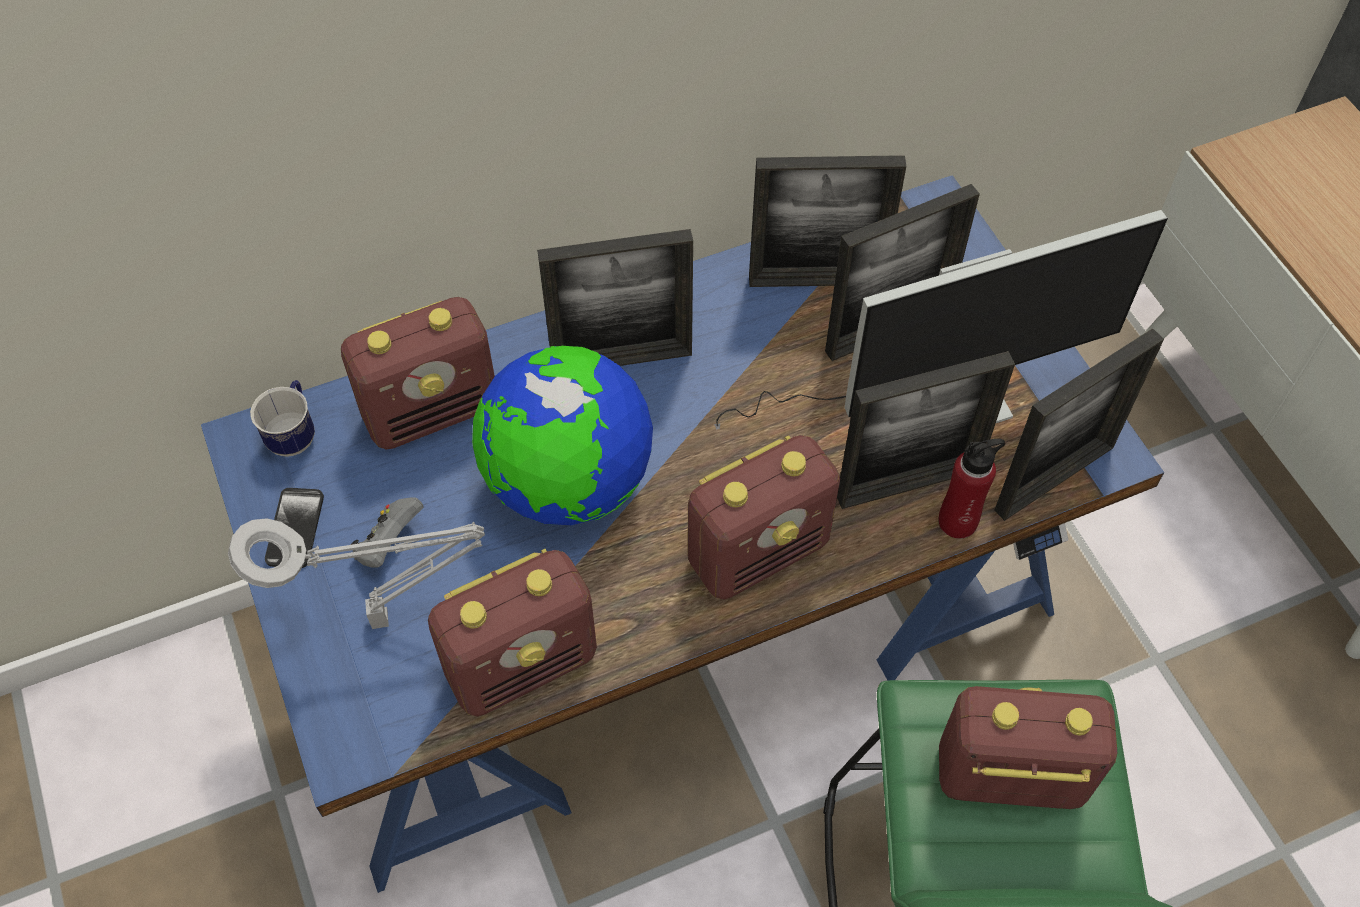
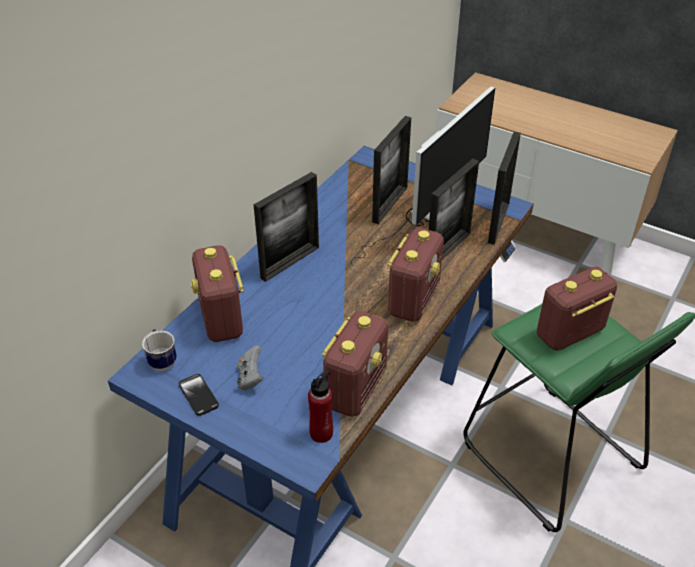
camera: 35 degrees left, 15 degrees down
(388, 619) = (278, 405): grey table lamp -> none
(433, 411) = (221, 320): radio -> radio turned 135 degrees clockwise
(568, 483) = (310, 316): globe -> none
(816, 280) = (345, 200): picture frame -> none
(958, 521) = (478, 253): red bottle -> red bottle (321, 433)

